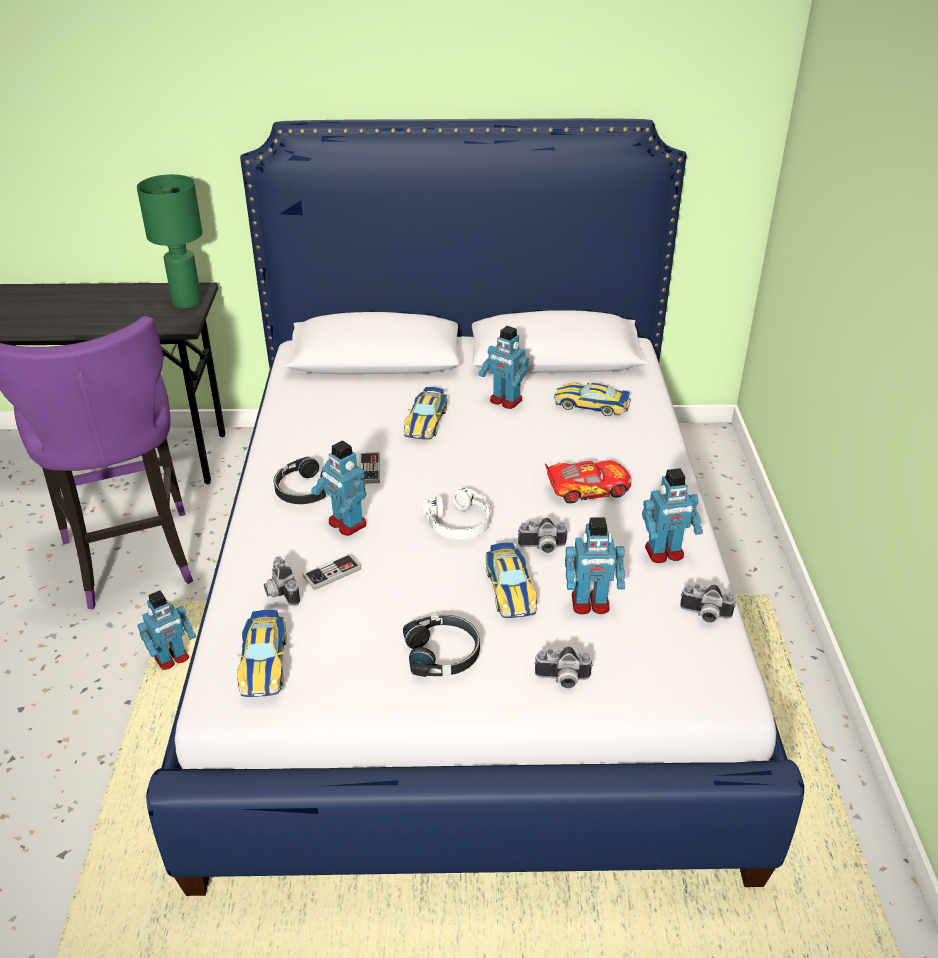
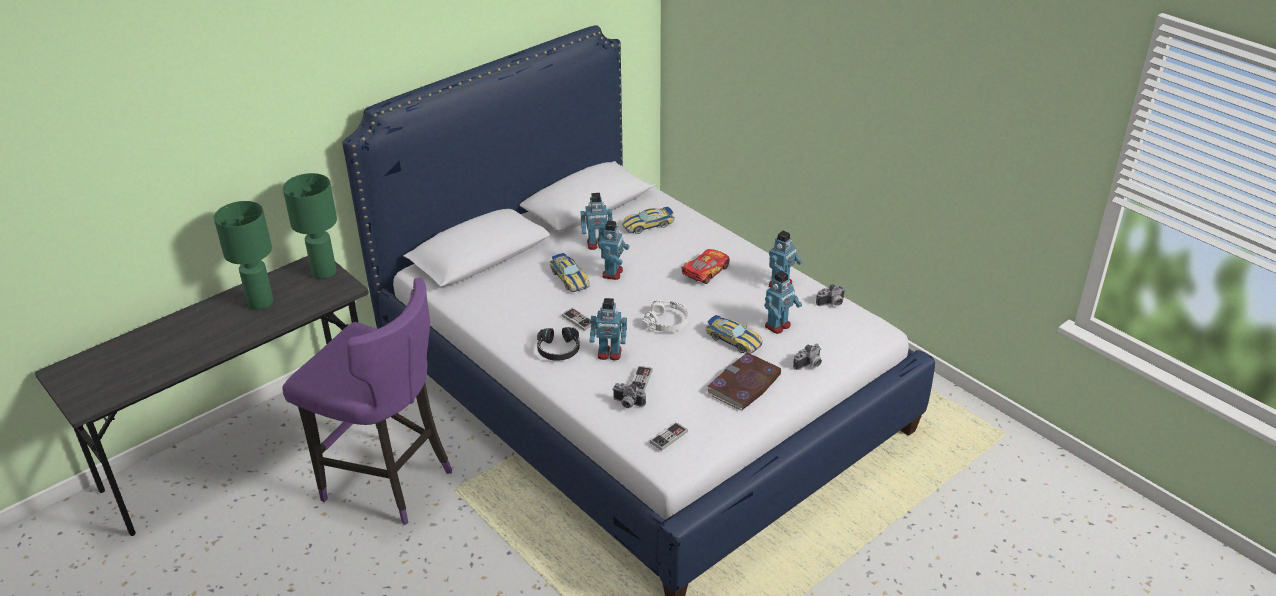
camera: 40 degrees left, 0 degrees up
(101, 305) = (261, 303): none -> green table lamp
(172, 659) = (503, 516): toy robot -> toy robot (613, 273)
(264, 661) = (668, 437): toy car -> game controller
(443, 653) = (744, 385): black headphones -> book
(542, 548) = (722, 312): camera -> none

